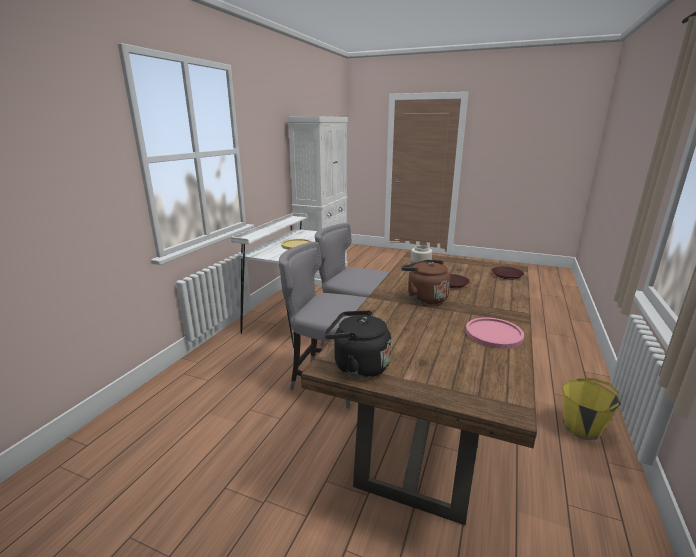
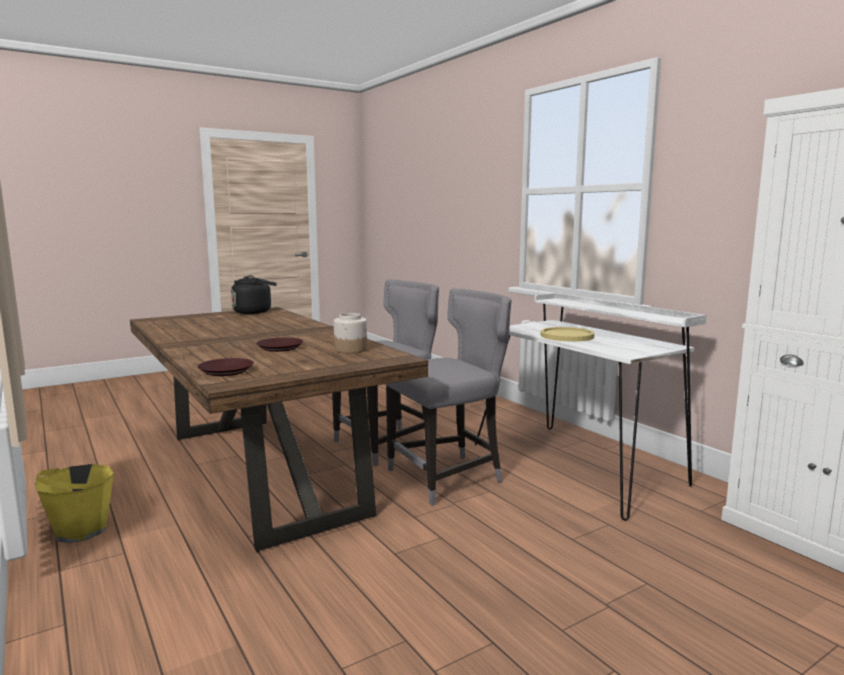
camera: 125 degrees right, 10 degrees down
(424, 298) = (282, 335): brown kettle -> none
(493, 334) = (185, 333): pink plate -> none

